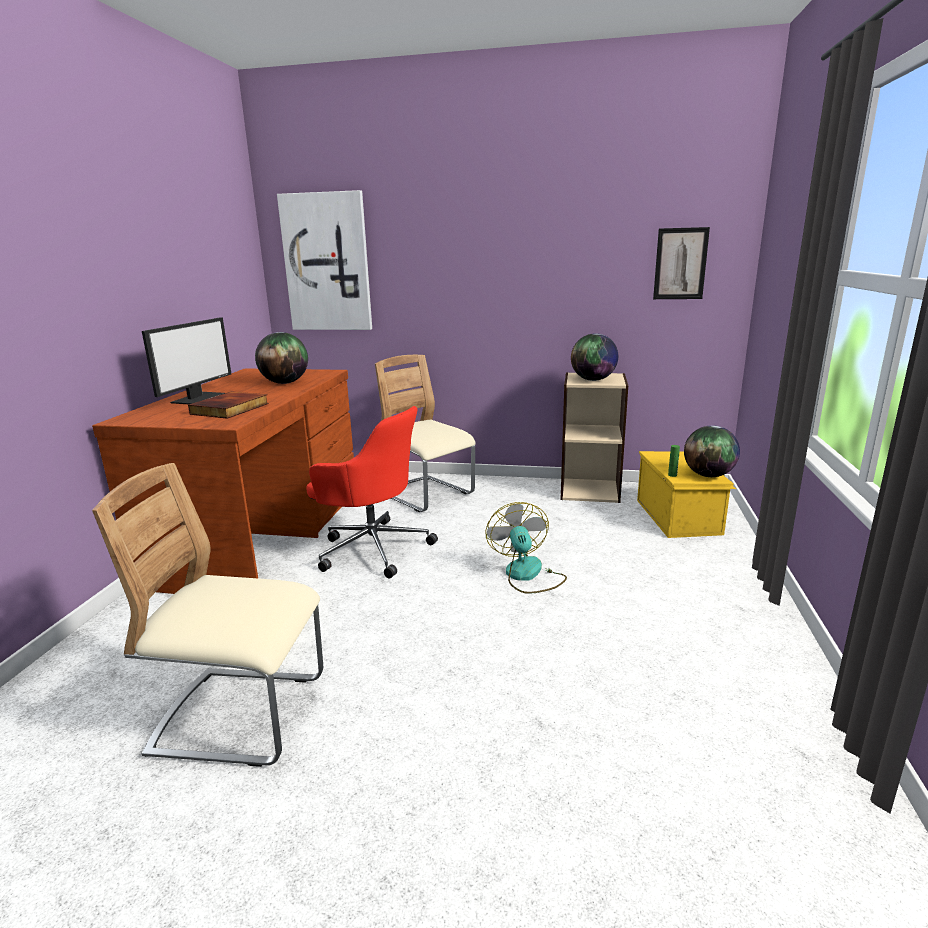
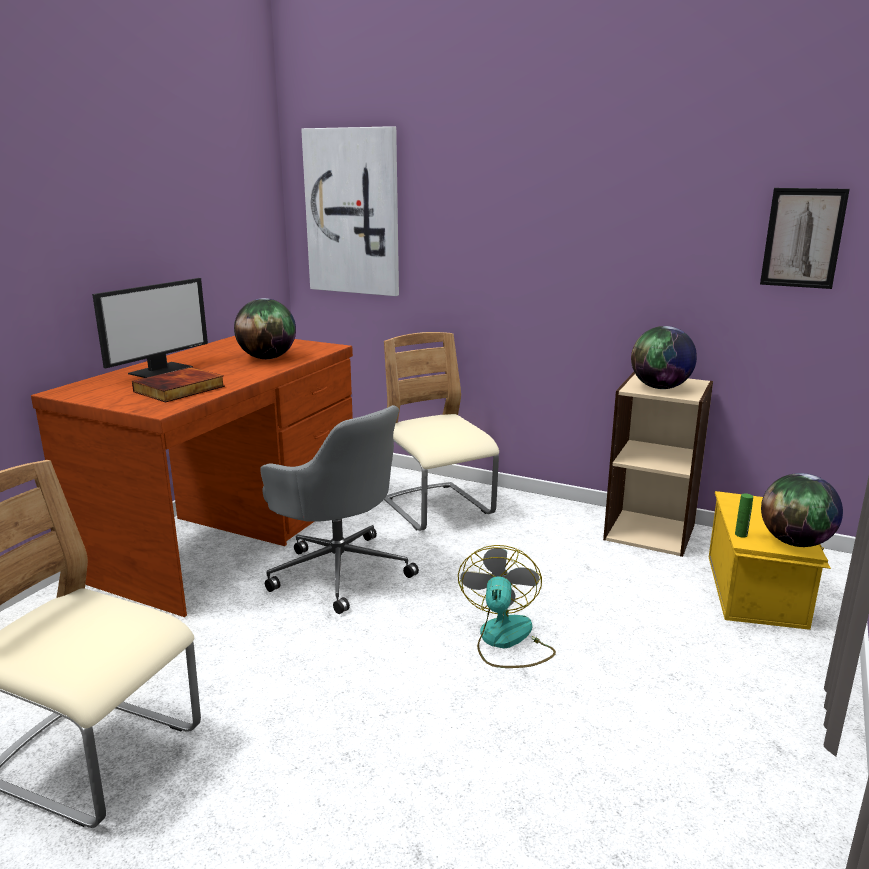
camera: 15 degrees right, 0 degrees up
(372, 548) = (339, 570): red office chair -> grey office chair

